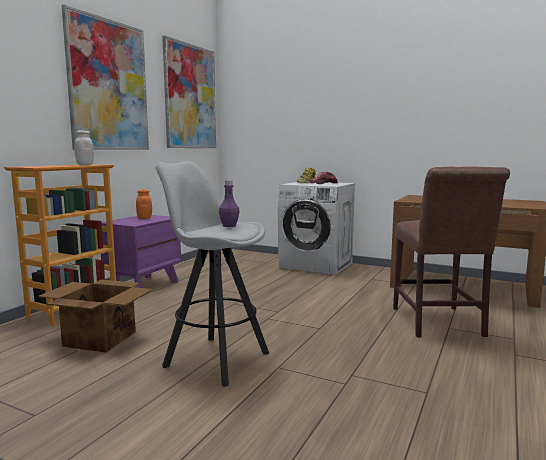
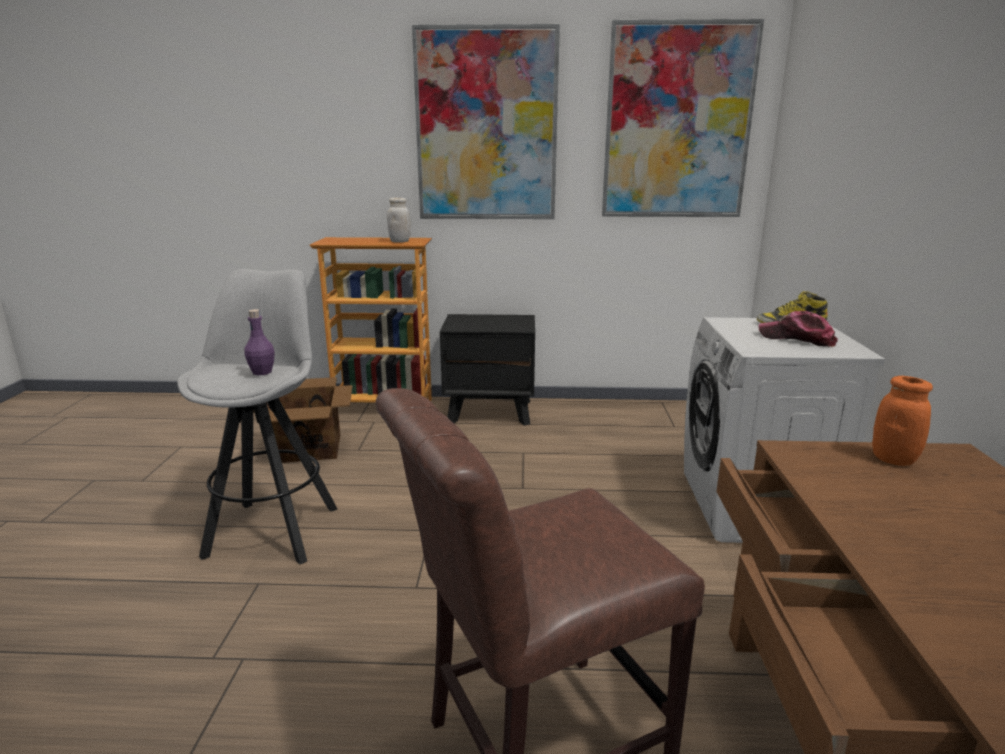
camera: 65 degrees right, 10 degrees up
(144, 218) = (500, 321): orange jar -> orange jar (893, 459)
(144, 285) = (490, 412): purple nightstand -> black nightstand

